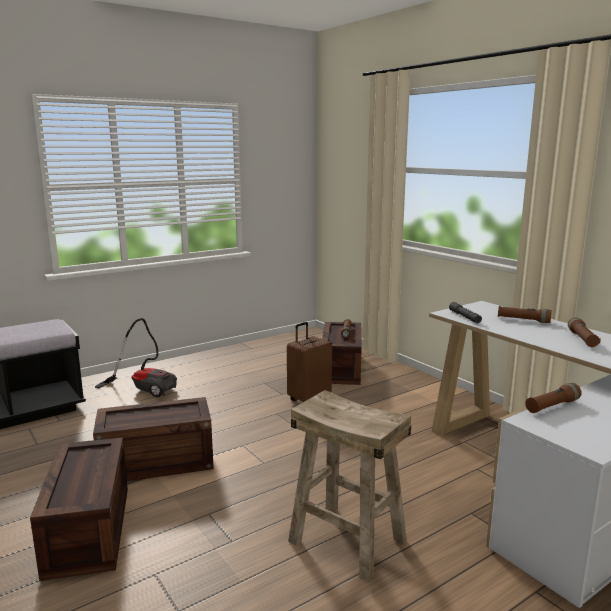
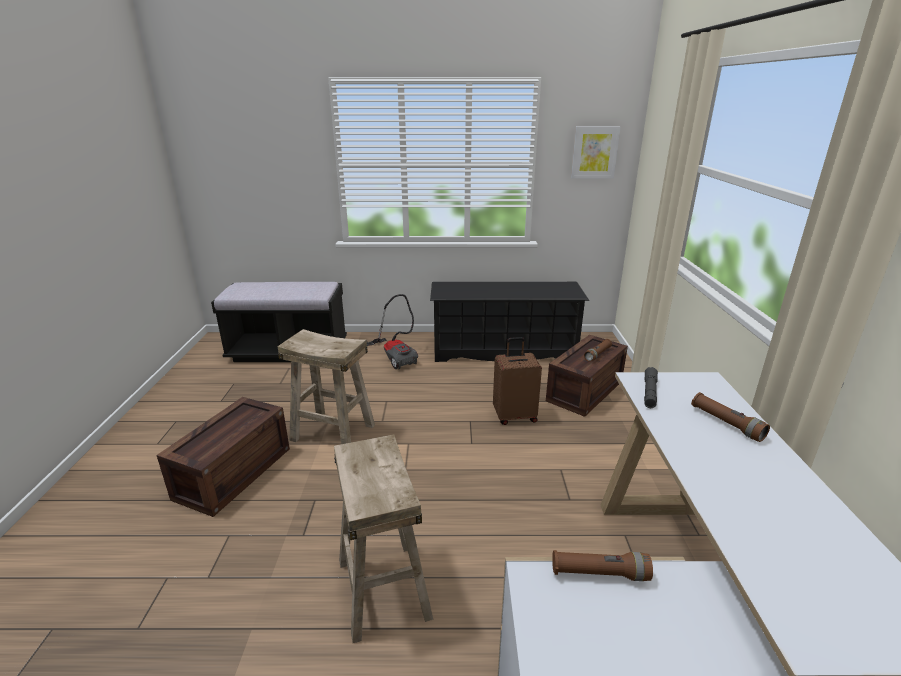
camera: 35 degrees right, 10 degrees up
(158, 461) = (333, 432): crate -> beige stool
(244, 359) = (504, 351): none -> black shoe rack
(285, 168) = (594, 152): none -> picture
(582, 339) = (768, 489): brown flashlight -> none

